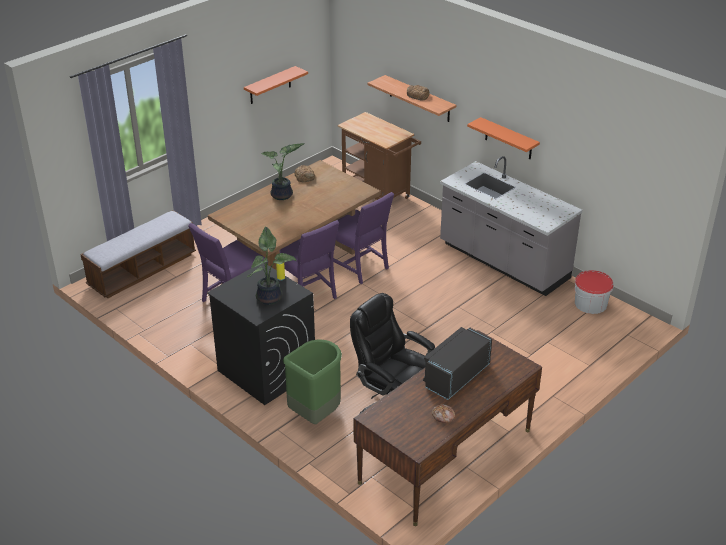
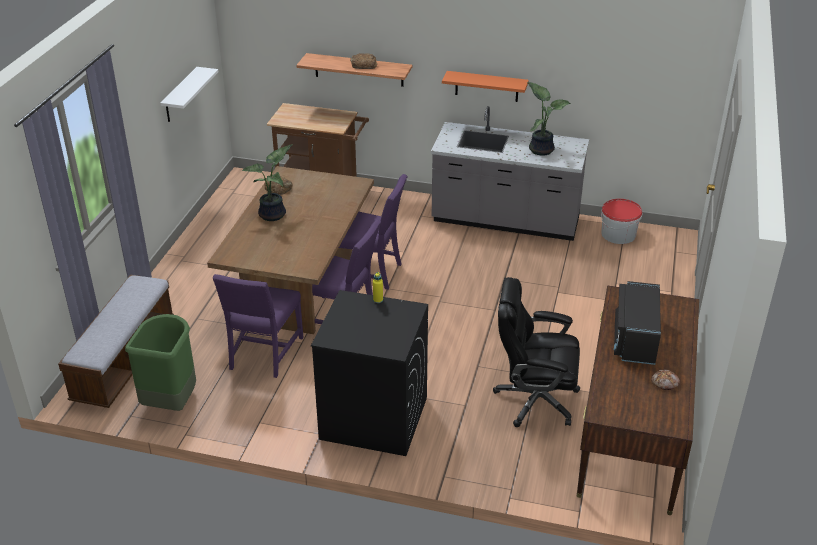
camera: 30 degrees left, 0 degrees up
(270, 85) = (180, 95): orange shelf -> white shelf
(270, 297) = (388, 324): potted plant -> potted plant (541, 149)
(315, 414) = (468, 442): green trash can -> green trash can (171, 402)

